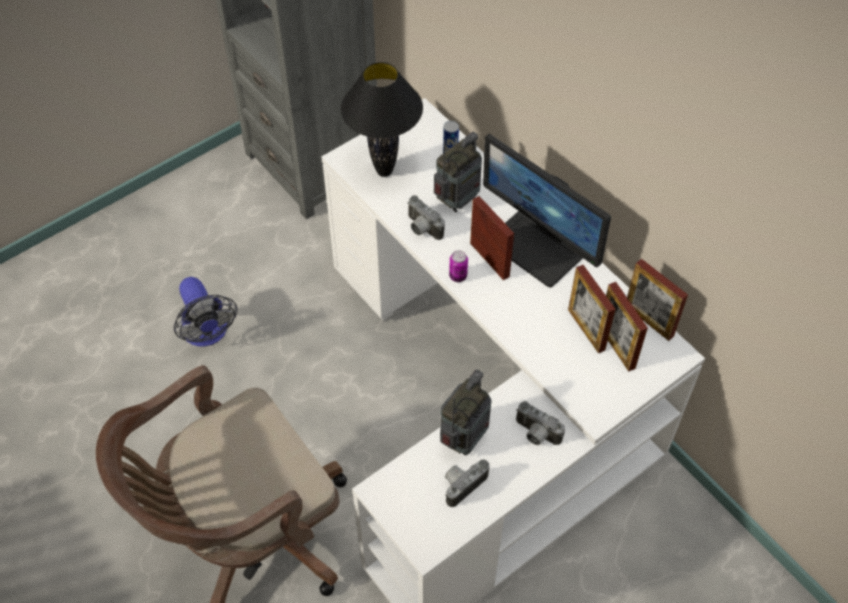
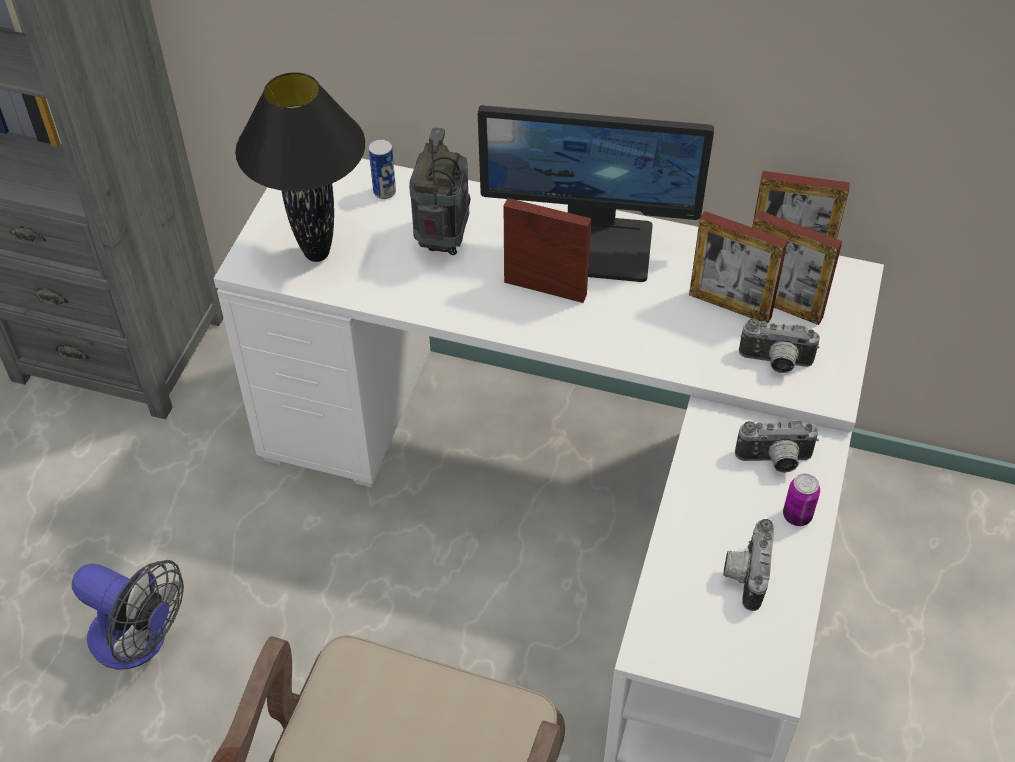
camera: 35 degrees left, 5 degrees down
(421, 228) = (427, 296): camera -> camera (775, 363)
(458, 276) = (524, 328): can -> can (797, 516)
(464, 438) = (697, 518): radio -> none

